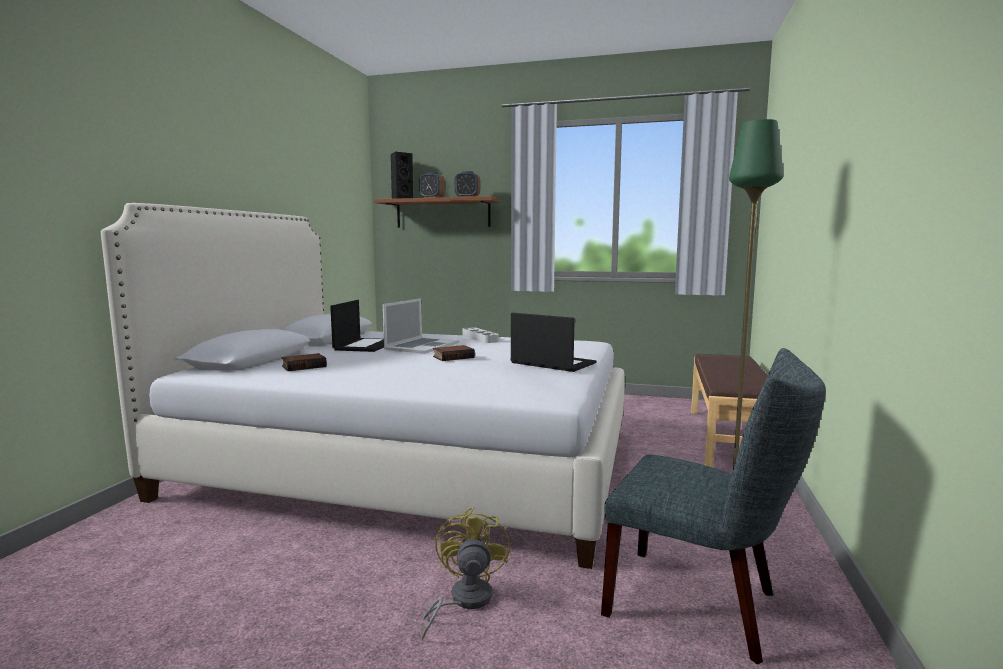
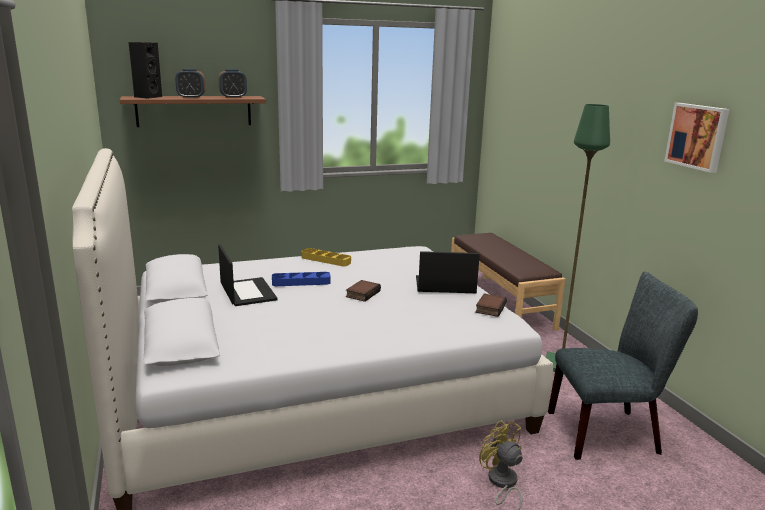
camera: 35 degrees left, 10 degrees up
(304, 366) = (263, 336): book -> book (489, 308)
(422, 346) = (301, 282): laptop -> blue tray
(479, 338) = (326, 260): grey tray -> yellow tray
(896, 128) = (698, 136): none -> picture

